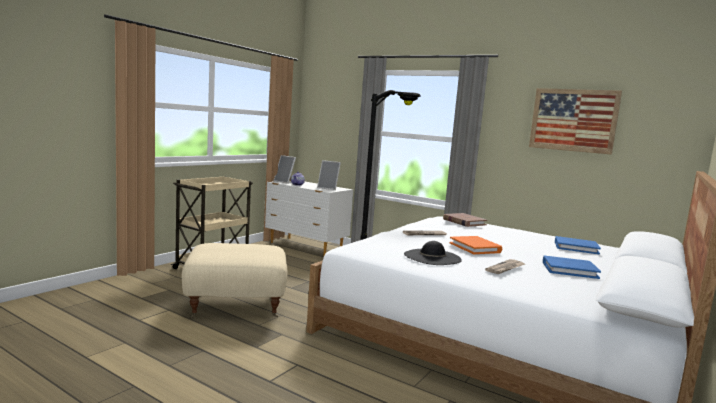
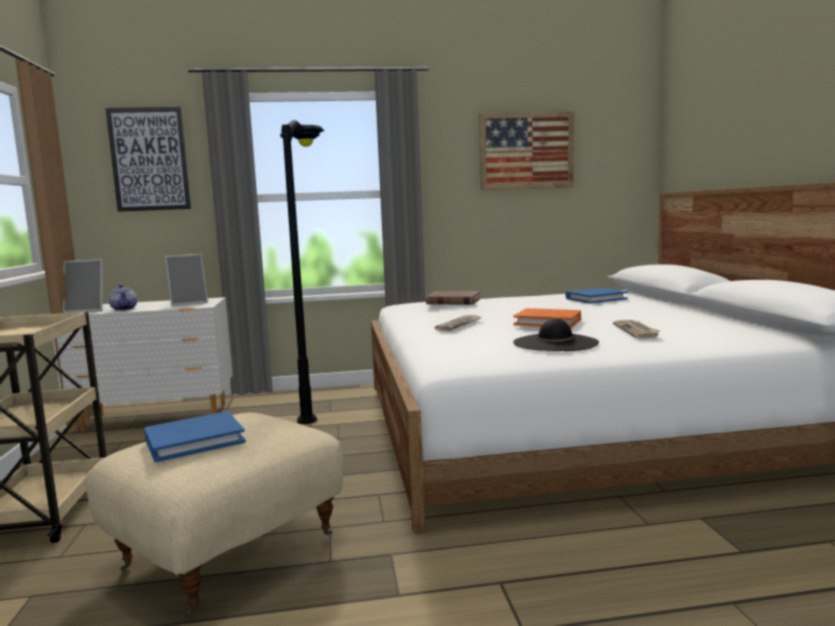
camera: 40 degrees left, 0 degrees up
(337, 105) = (149, 159): none -> picture
(569, 270) = (665, 317): blue book -> blue book (194, 440)

